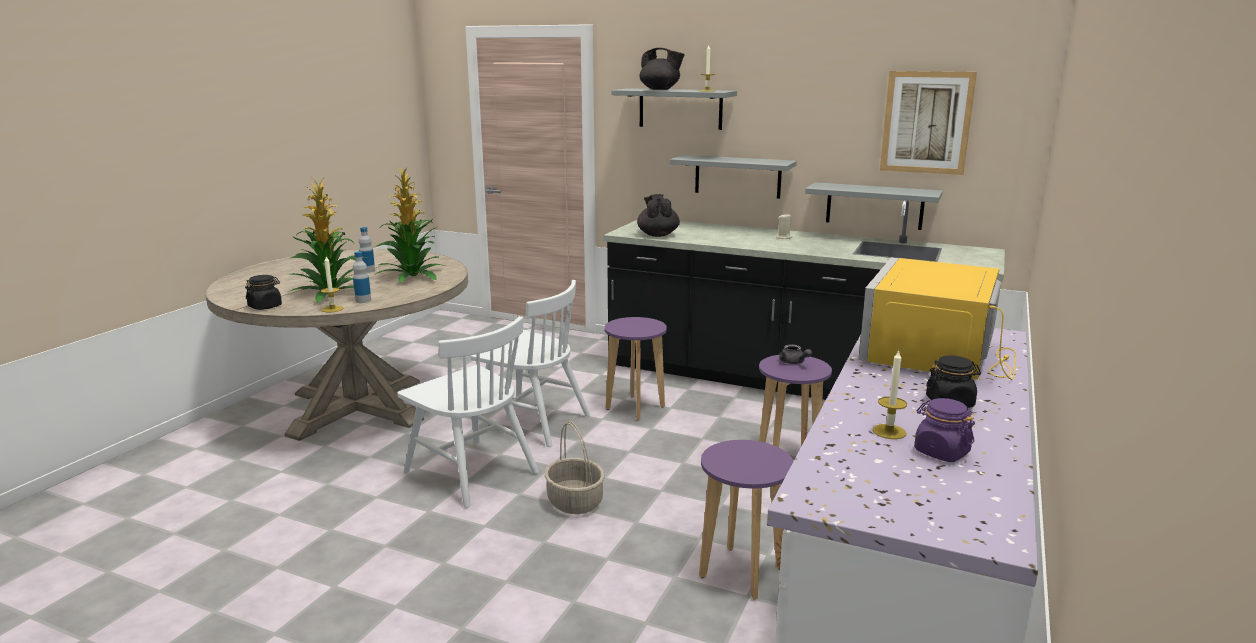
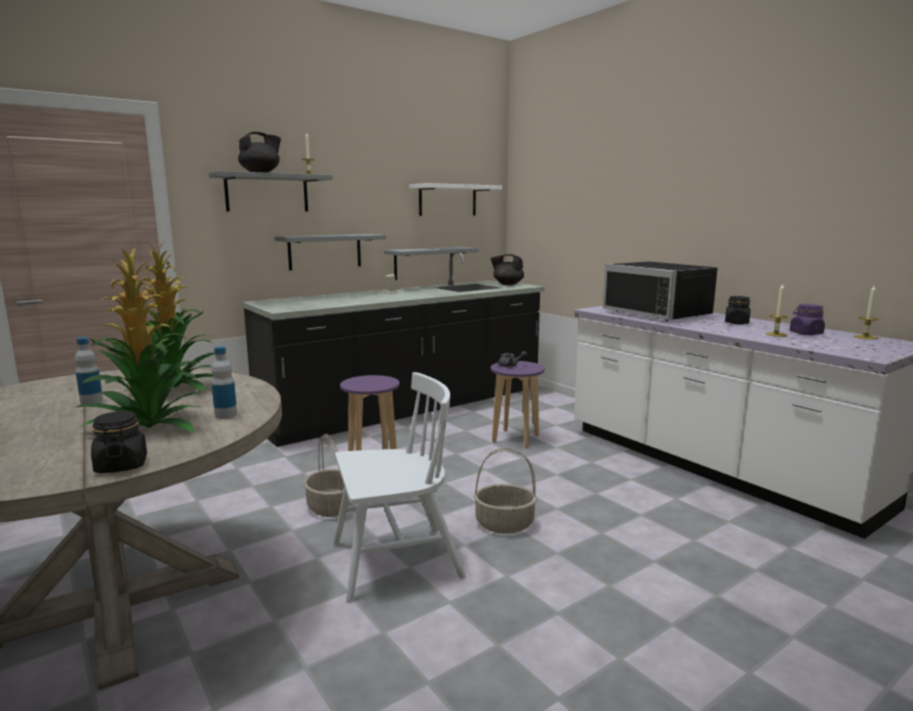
camera: 60 degrees left, 5 degrees down
(332, 309) = (228, 431): candle -> candle (865, 337)
(531, 422) = (332, 507): white chair -> basket
(657, 235) = (312, 306): black teapot -> black teapot (507, 284)
(742, 573) = (648, 492): purple stool -> none
(926, 122) = (447, 200): picture -> white shelf
(938, 355) = (661, 313): yellow microwave -> black microwave

